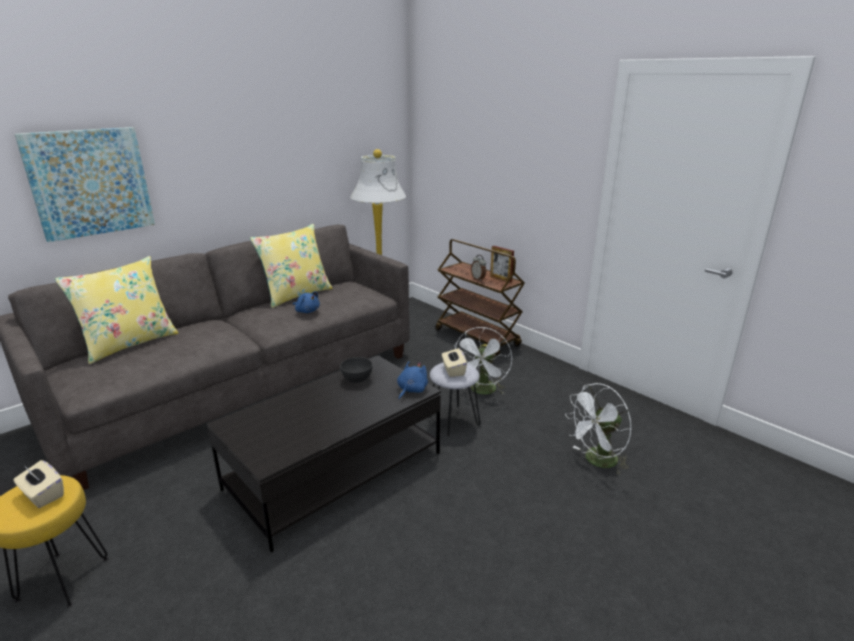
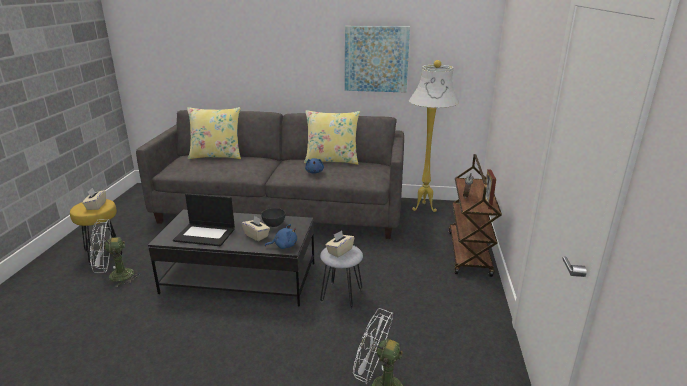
camera: 50 degrees right, 0 degrees up
(90, 183) = (233, 57): picture -> picture (376, 59)
(307, 428) = (205, 234): none -> laptop
(365, 397) = (256, 235): none -> beige tissue box
(482, 391) = (397, 290): white fan -> white fan (115, 277)

